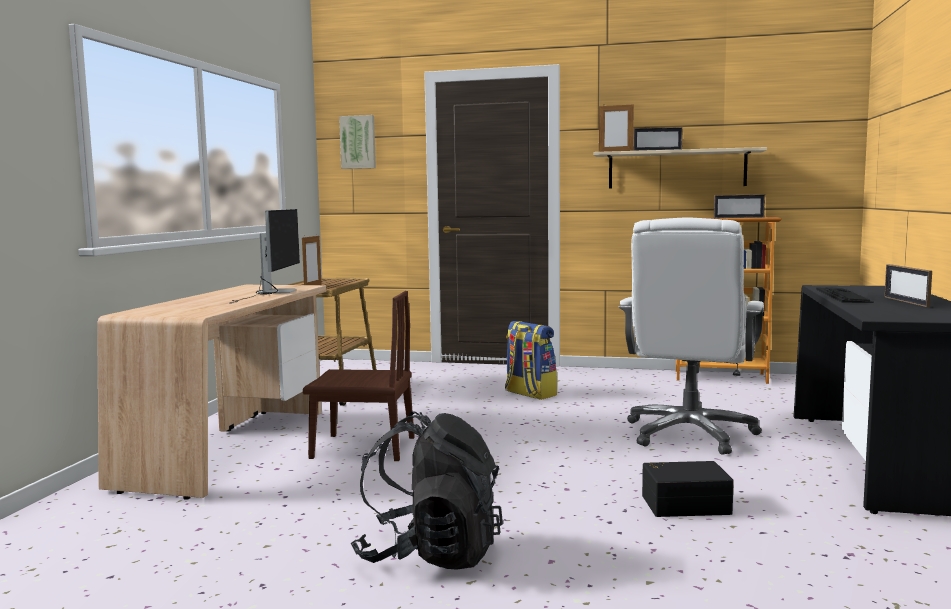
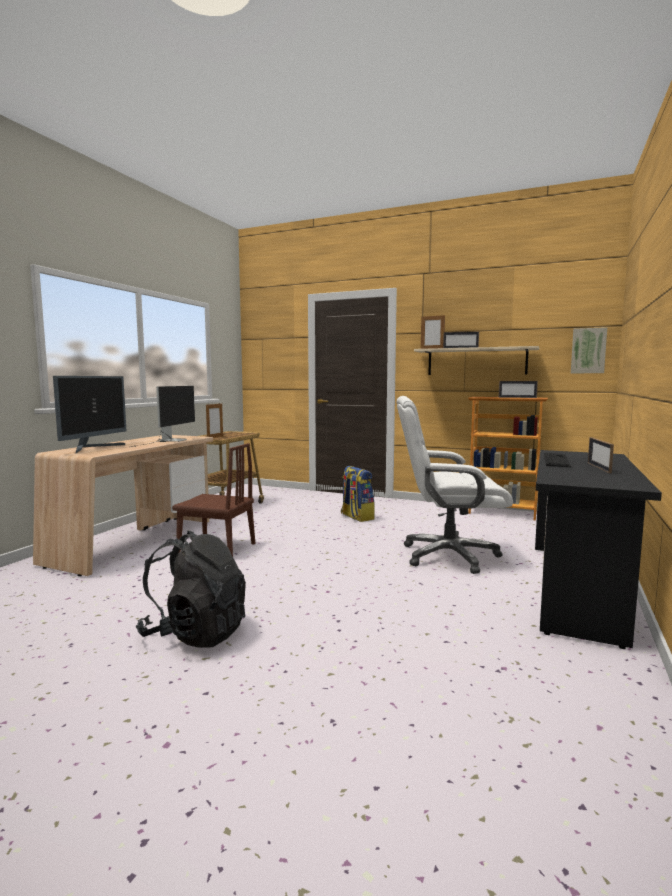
camera: 10 degrees right, 0 degrees up
(176, 306) = (93, 448): none -> monitor
(358, 142) = (266, 342): picture -> picture (588, 351)
(685, 504) = (404, 611): black storage box -> none
(690, 434) = (448, 556): white office chair -> white office chair turned 60 degrees clockwise

